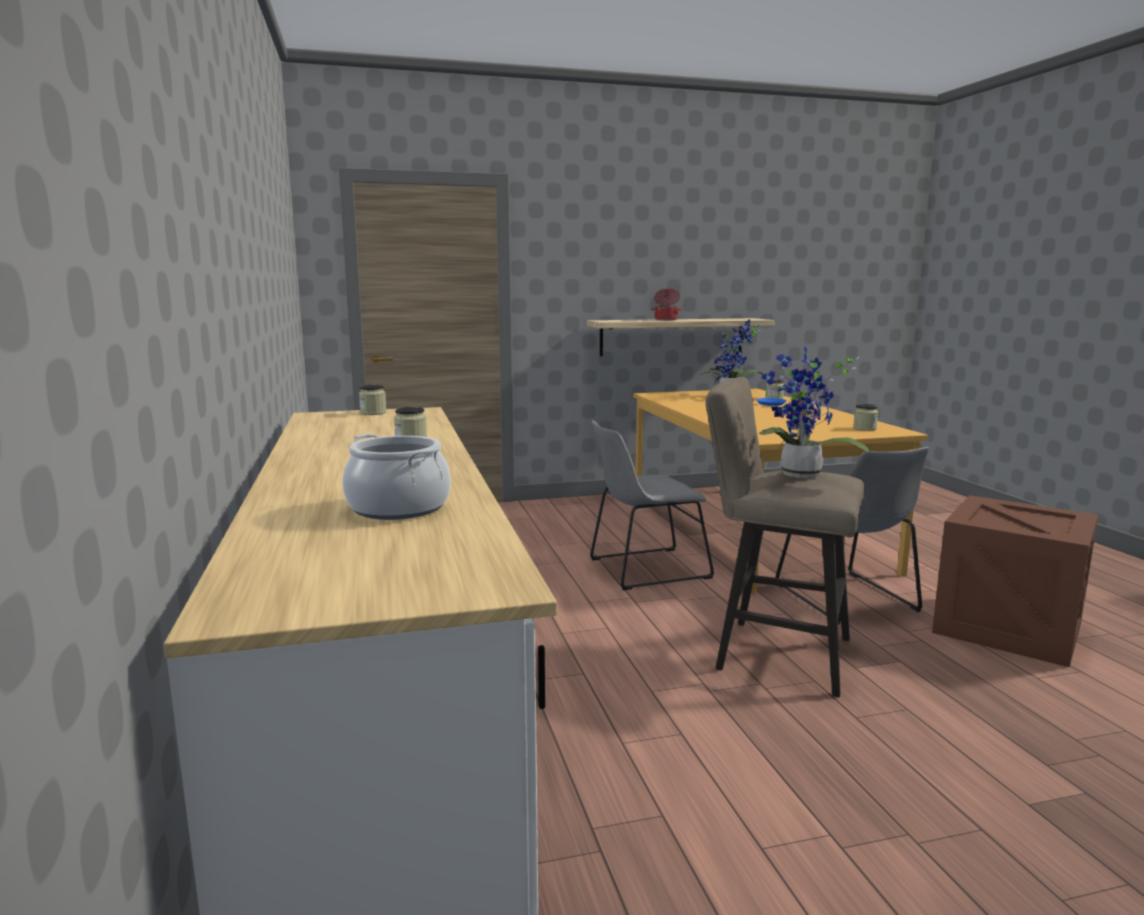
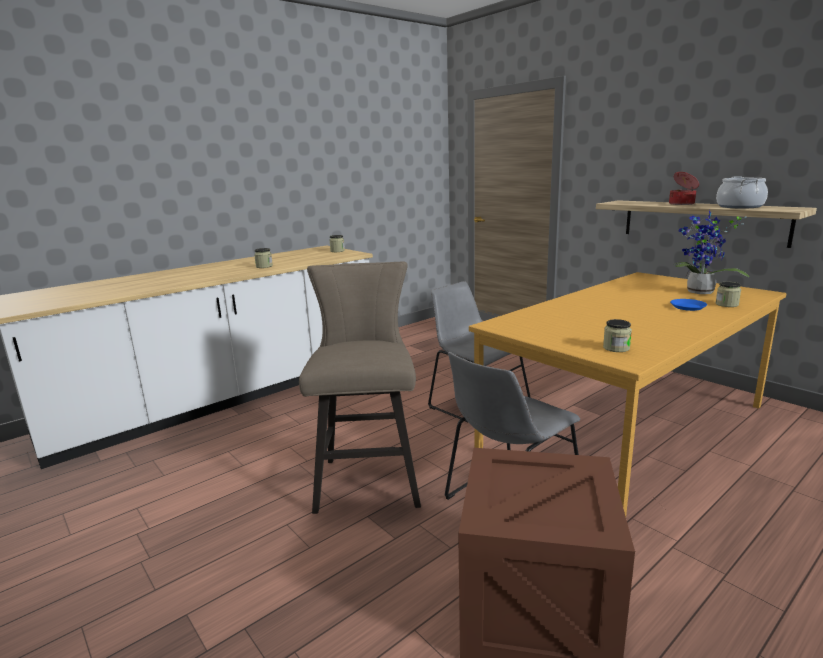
camera: 65 degrees right, 5 degrees up
(399, 508) = (129, 286): cooking pot -> cooking pot (740, 206)
(799, 476) = (356, 346): potted plant -> none

